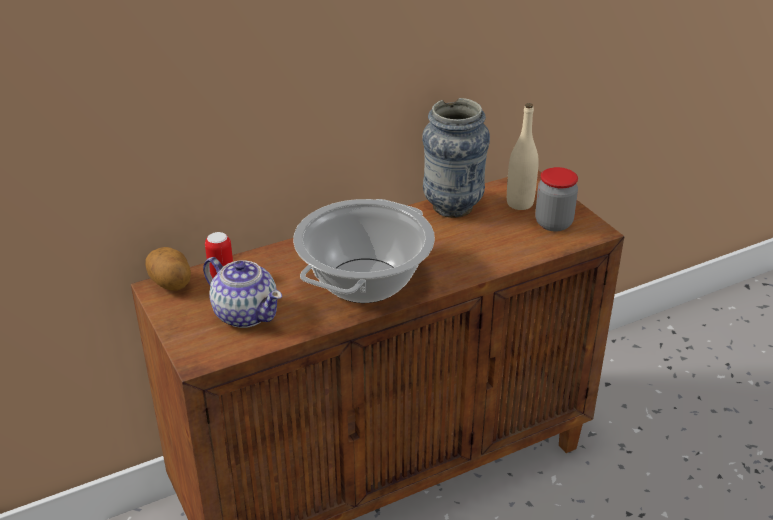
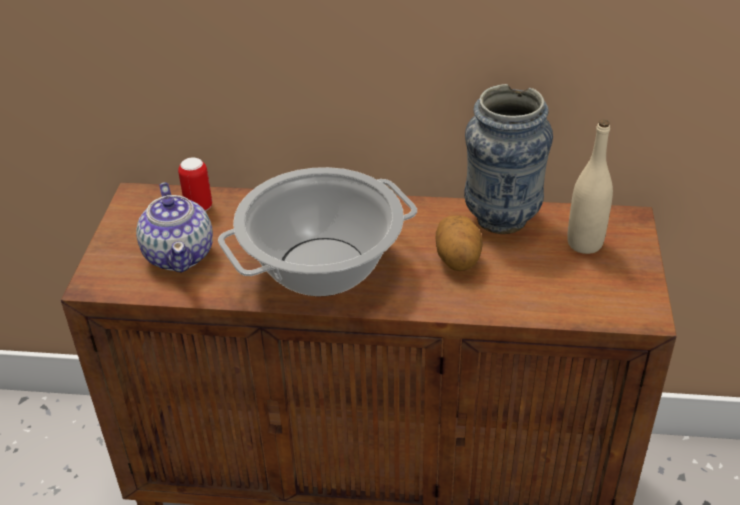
camera: 35 degrees right, 5 degrees up
(171, 284) = (151, 196): potato -> potato (458, 260)
(553, 223) = (600, 284): jar -> none

